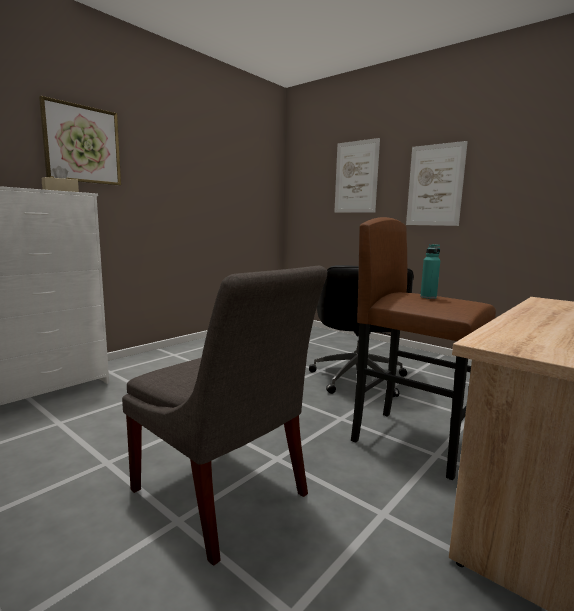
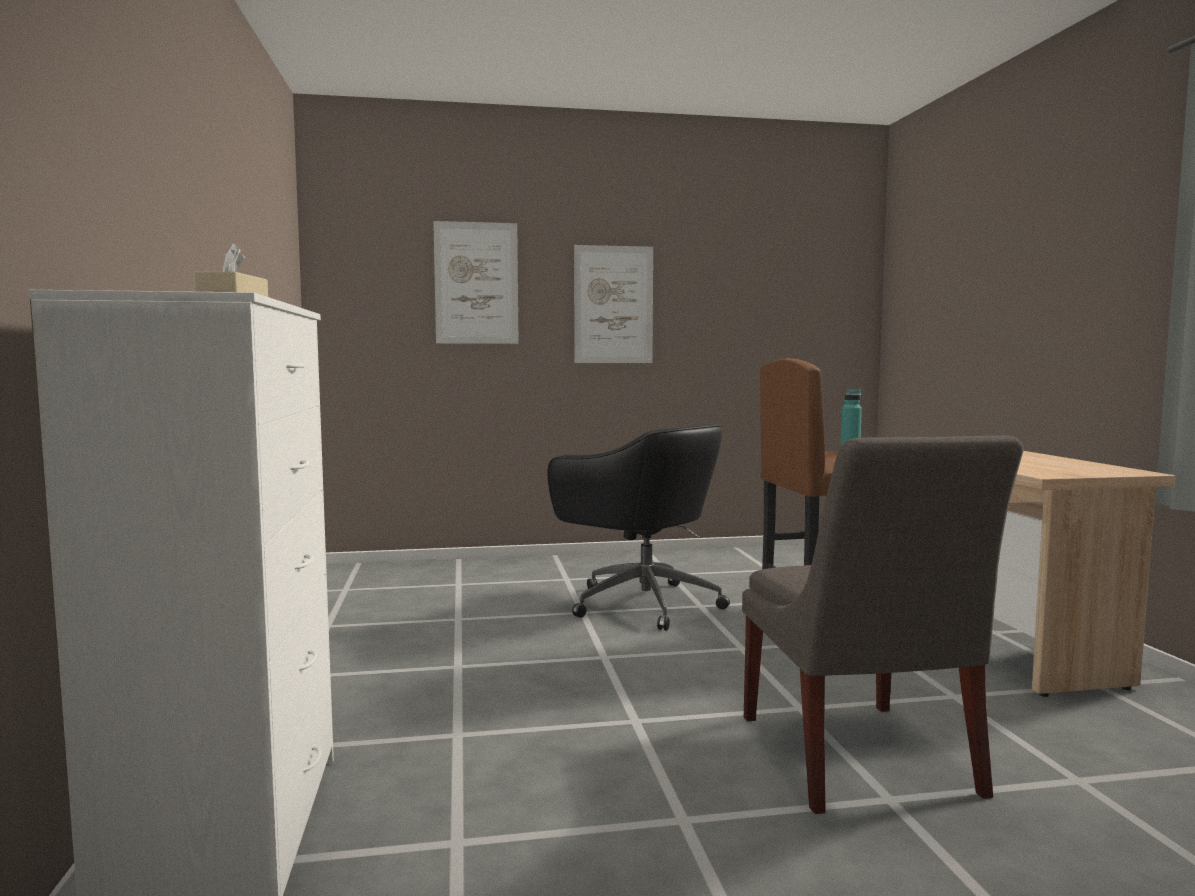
camera: 50 degrees left, 5 degrees down
(82, 144) = (148, 182): picture -> none
(223, 496) = (858, 760): grey chair -> grey chair turned 90 degrees clockwise

